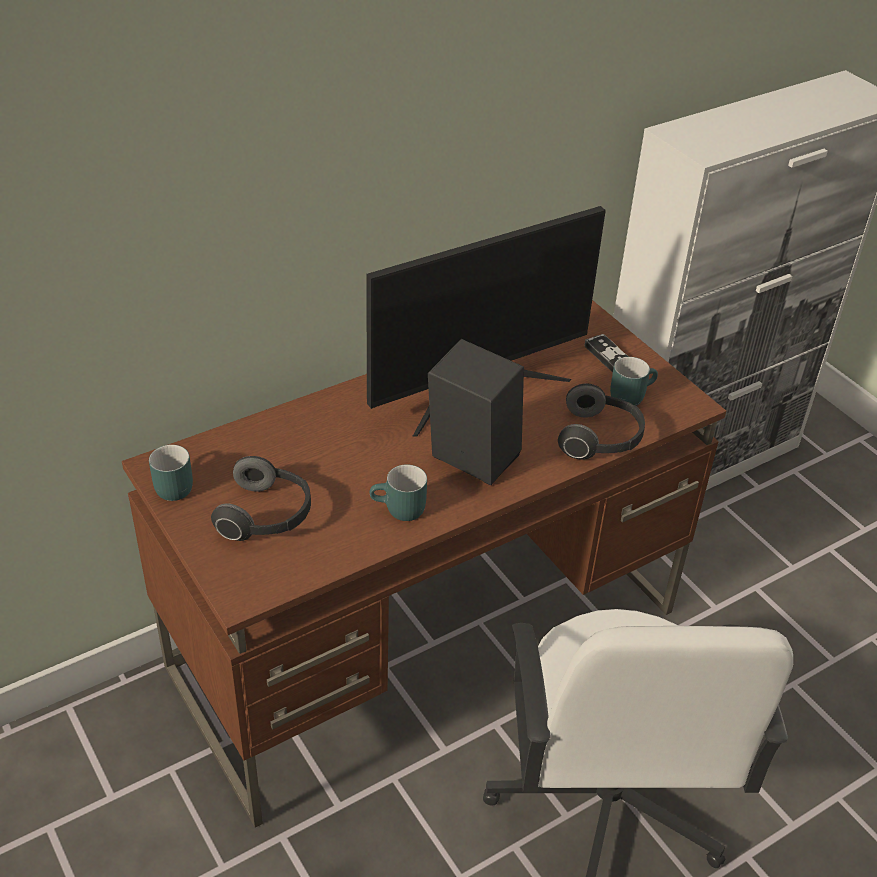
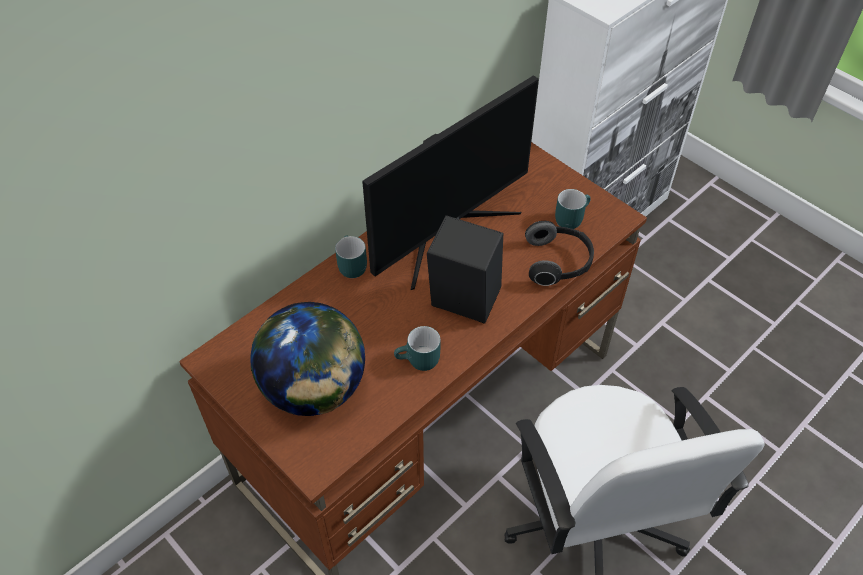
camera: 10 degrees left, 10 degrees up
(172, 485) = (228, 375): turquoise mug -> turquoise mug (349, 265)
(267, 516) = (314, 389): headphones -> globe
(608, 357) = (544, 185): game controller -> none

